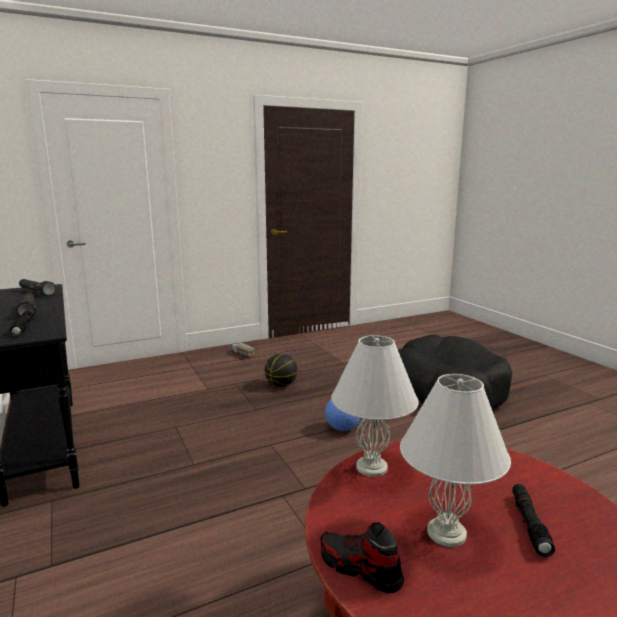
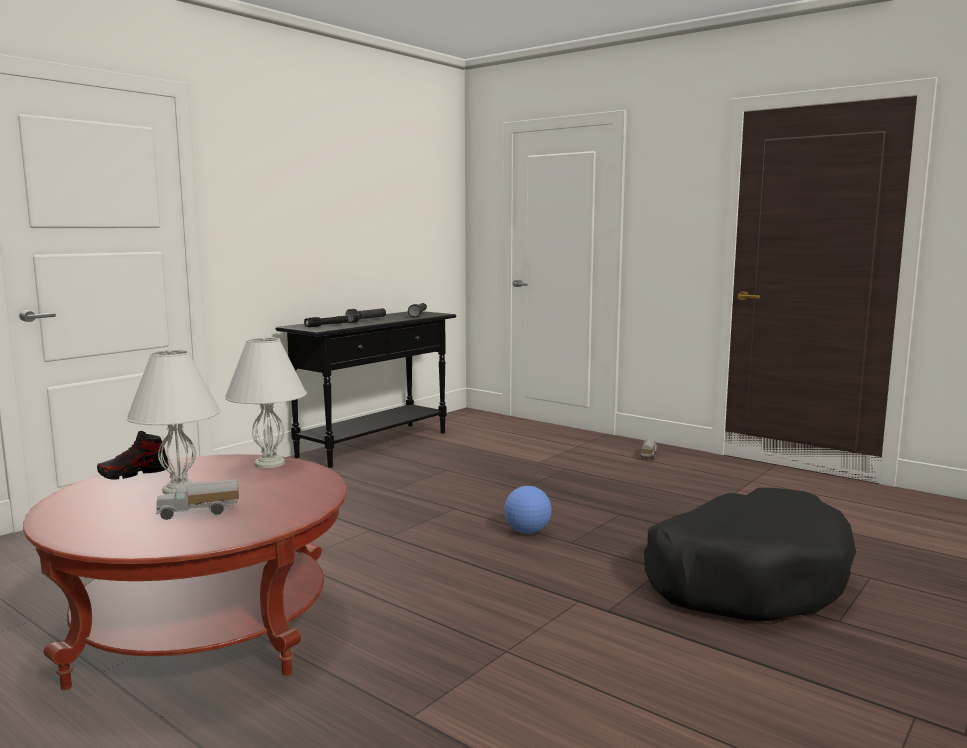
camera: 65 degrees right, 5 degrees down
(281, 385) = (595, 486): basketball -> none
(360, 569) = (134, 473): shoe -> shoe turned 135 degrees counterclockwise
(529, 524) = (199, 513): black flashlight -> toy truck

